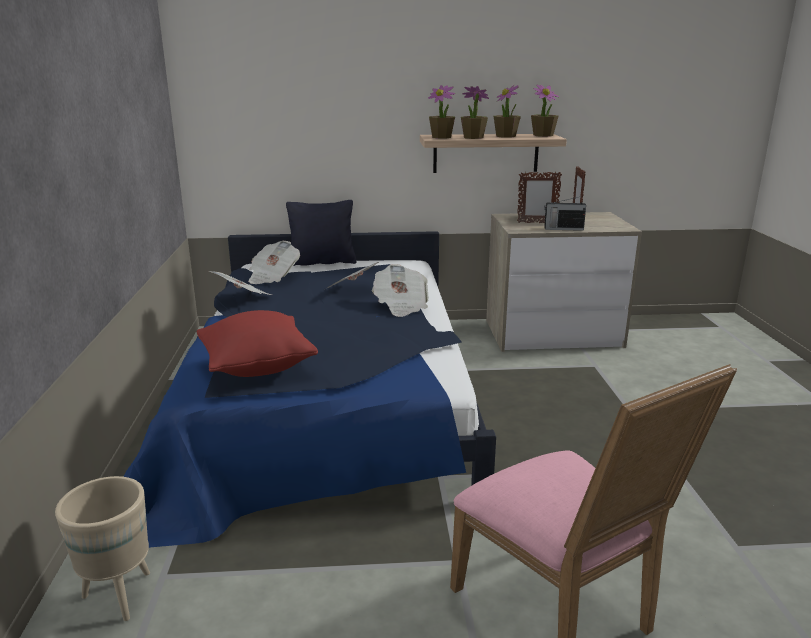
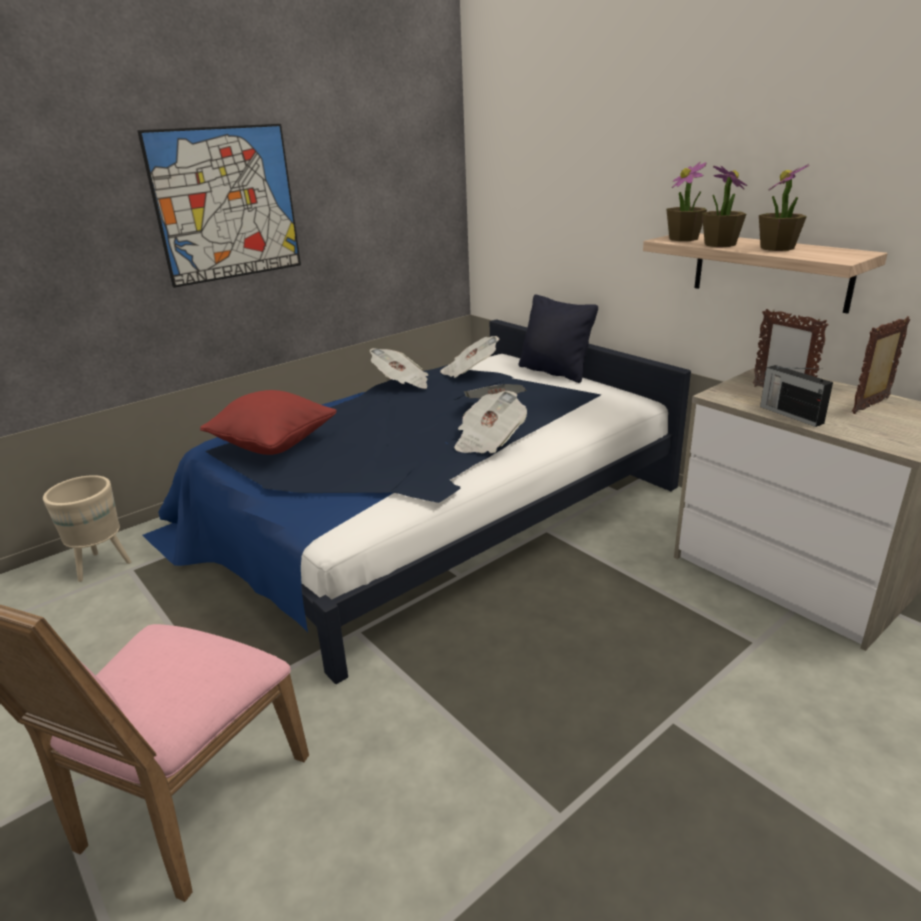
camera: 55 degrees right, 5 degrees up
(78, 132) = (226, 204): none -> picture
(543, 135) = (845, 254): potted plant -> none

